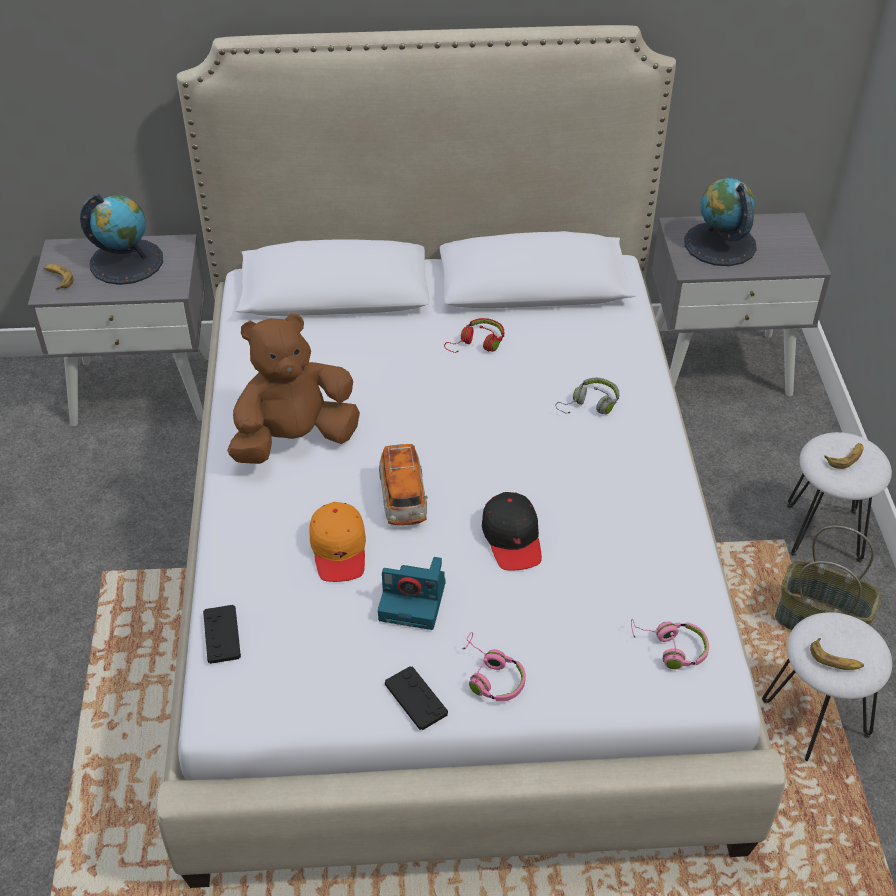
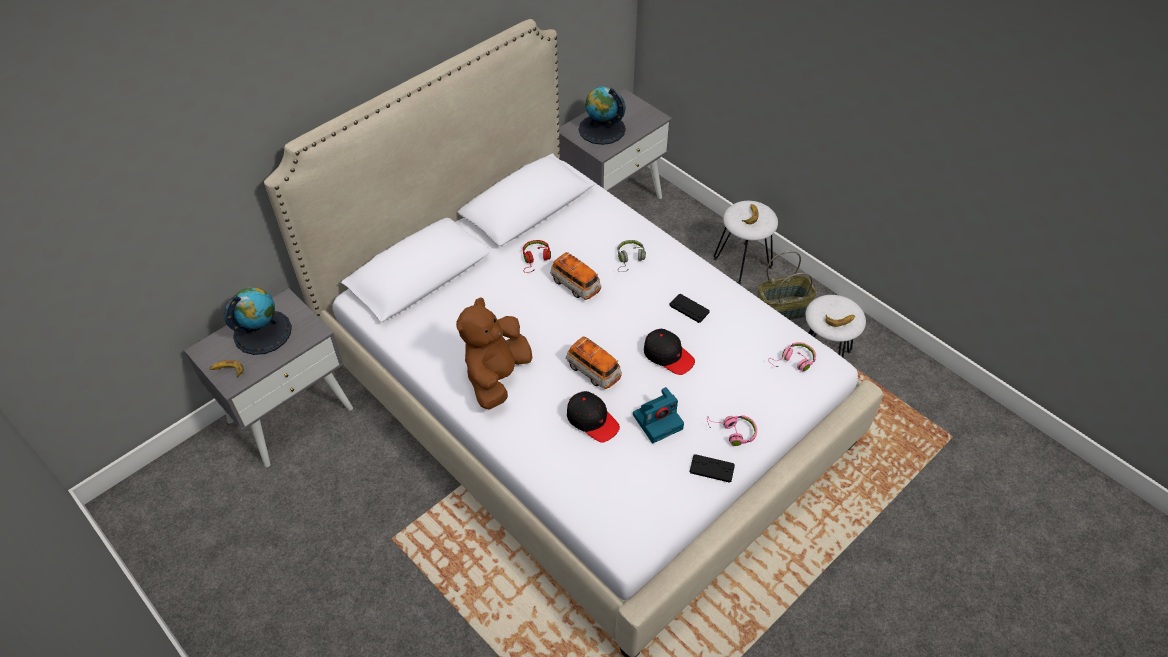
camera: 40 degrees left, 5 degrees up
(222, 635) = (582, 508): black game controller -> black game controller (689, 309)
(339, 549) = (592, 420): orange cap -> black cap
(491, 396) = (575, 285): none -> toy car

